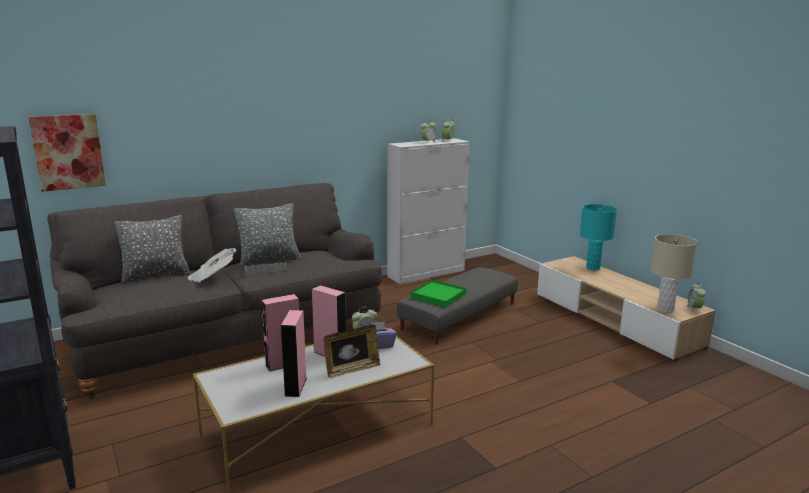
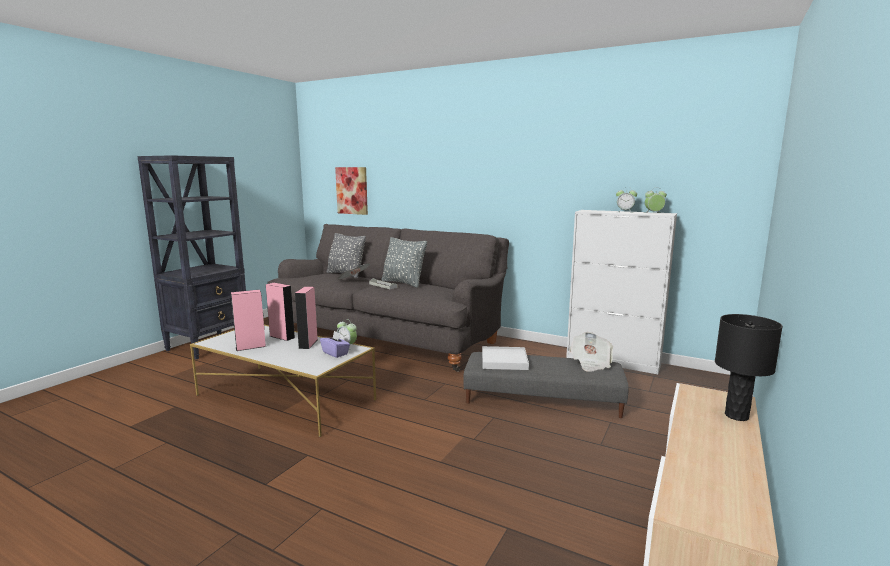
camera: 60 degrees right, 5 degrees down
(352, 369) = (287, 355): picture frame -> none
(438, 295) = (504, 360): green tray -> white tray
(476, 273) = (590, 363): none -> newspaper
(592, 268) = (736, 416): turquoise table lamp -> black table lamp
(665, 309) = (679, 496): beige table lamp -> none
(694, 309) = (737, 528): alarm clock -> none

